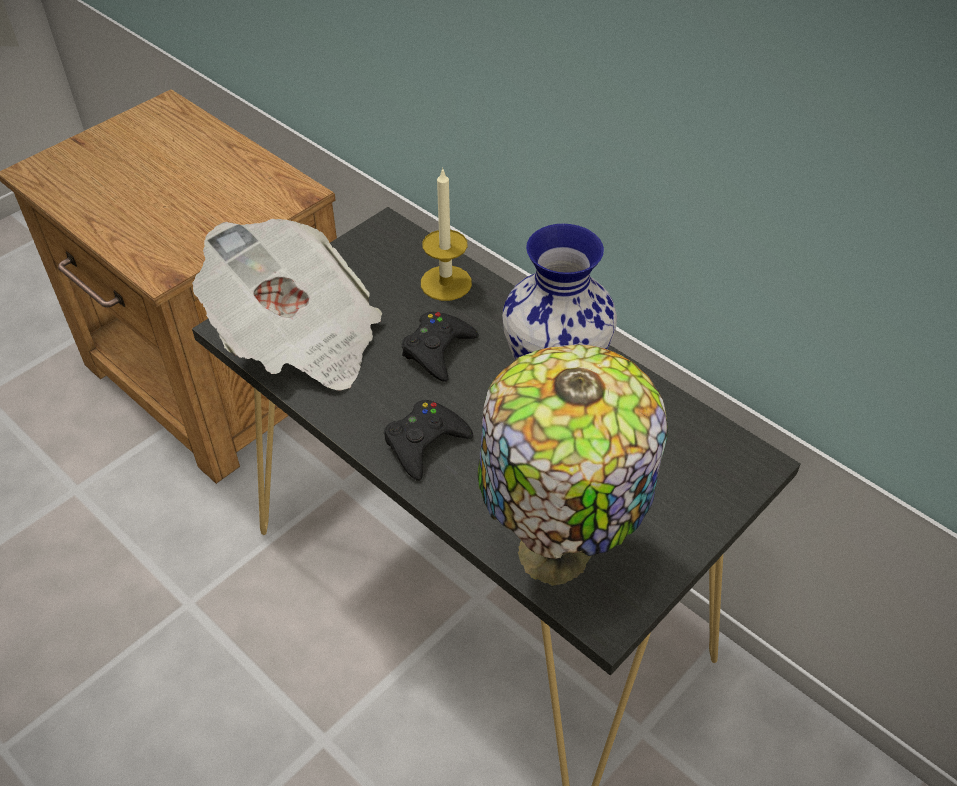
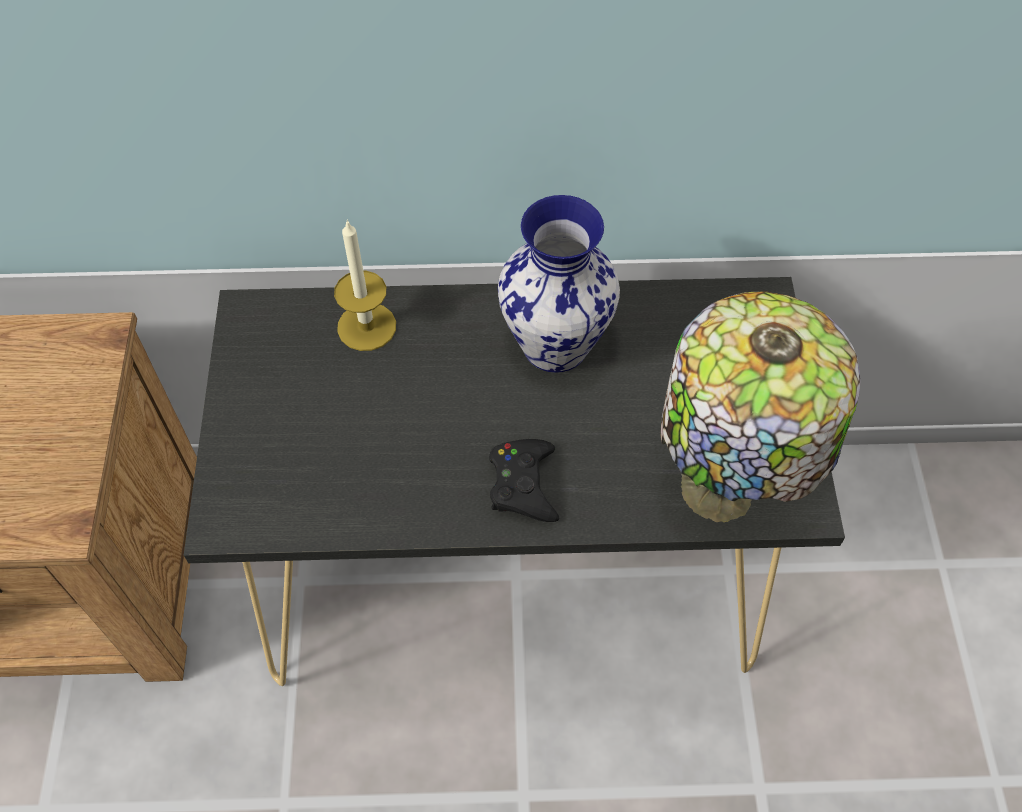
camera: 45 degrees left, 10 degrees up
(298, 338) = (299, 481): newspaper -> none
(438, 350) = (435, 394): black game controller -> none

